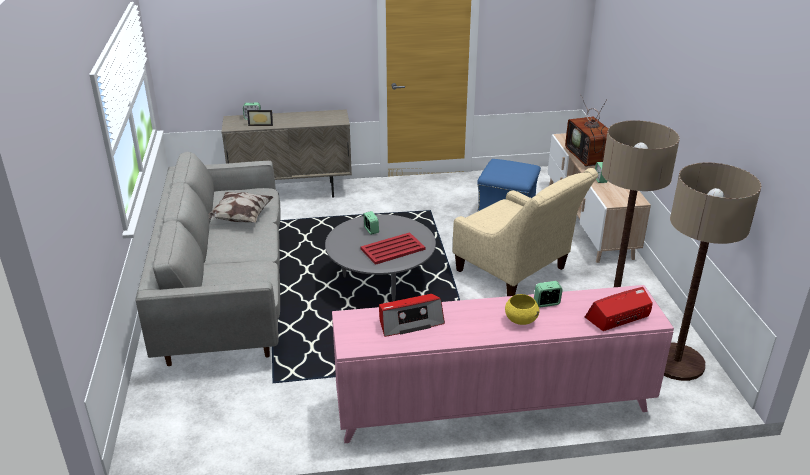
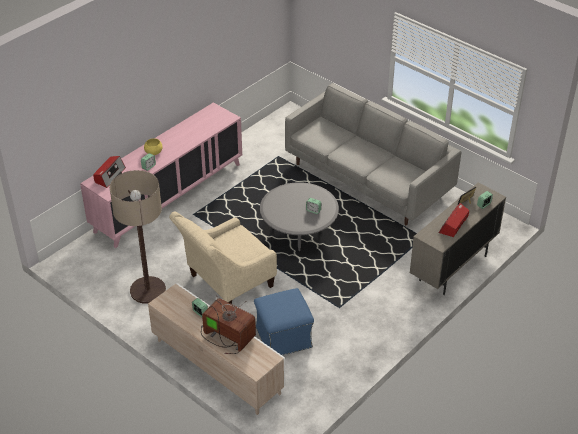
camera: 140 degrees right, 10 degrees up
(240, 218) = (383, 165): pillow -> none
(393, 249) = (284, 204): red tray -> none
(410, 322) = (201, 128): radio -> radio (453, 225)
(516, 273) = (226, 283): beige armchair -> beige armchair turned 45 degrees counterclockwise
(676, 362) = (90, 269): floor lamp -> none

